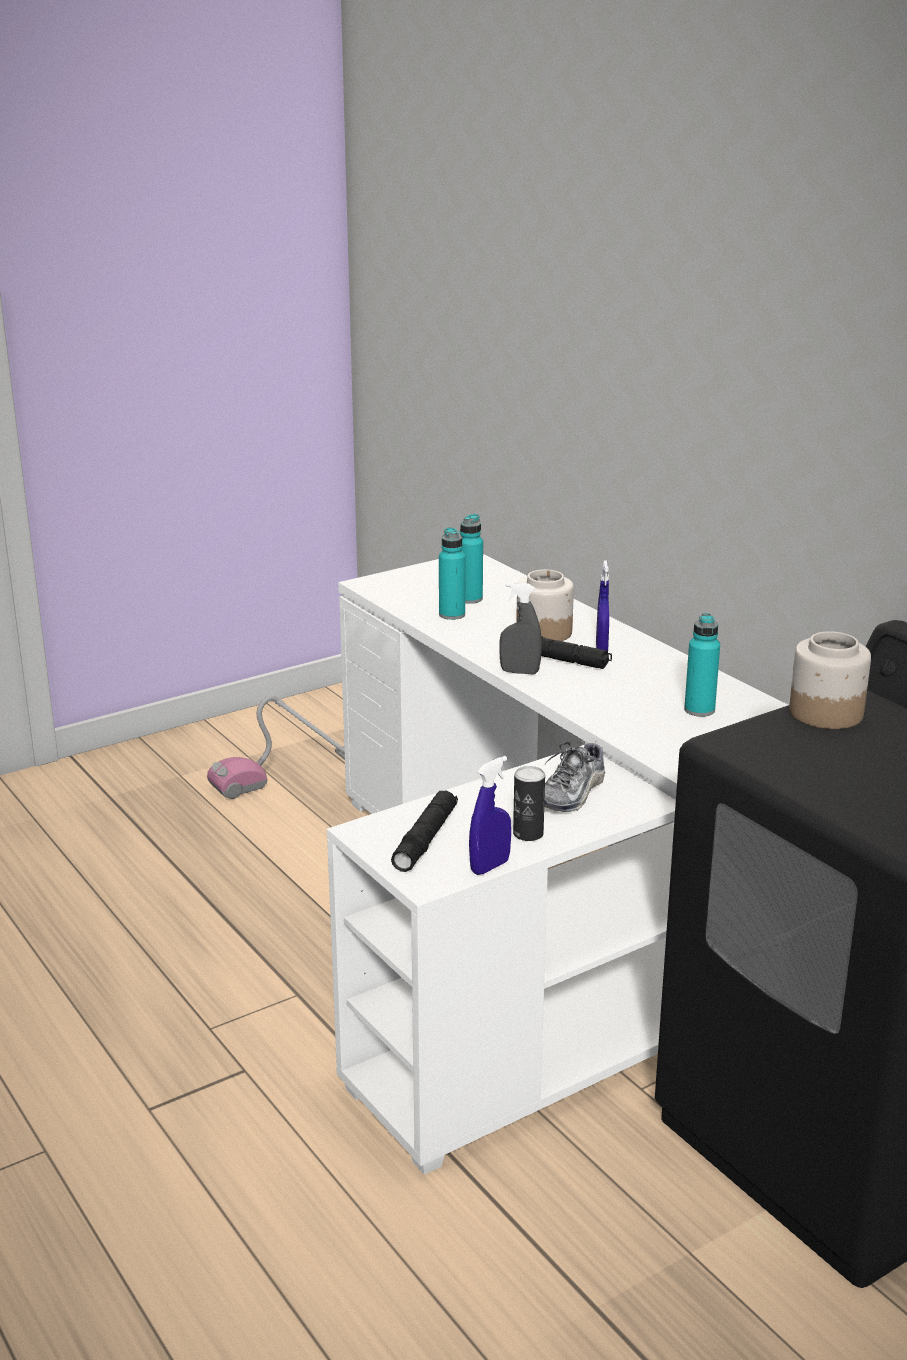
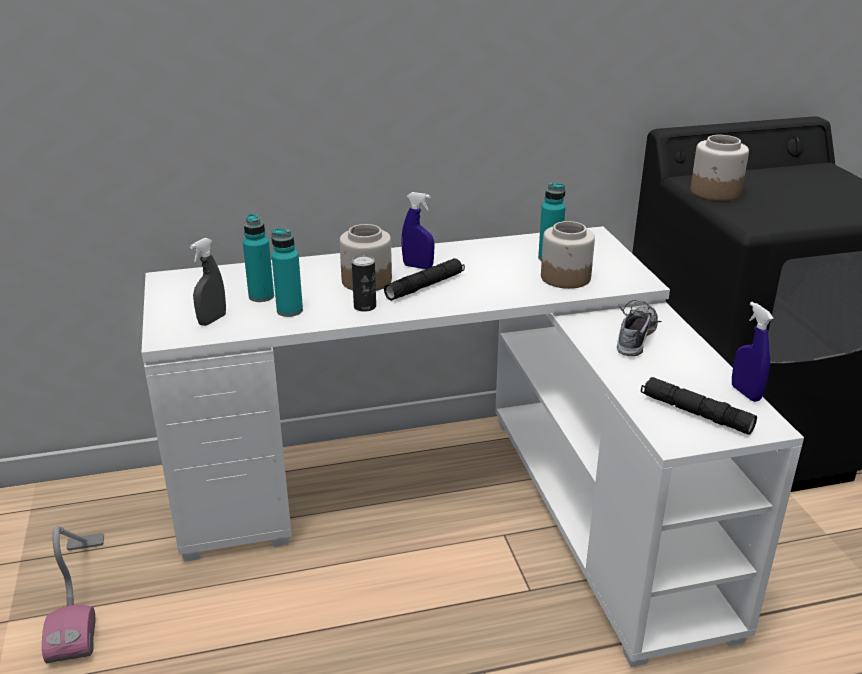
camera: 70 degrees left, 5 degrees up
(519, 672) = (438, 305): grey spray bottle -> grey spray bottle (212, 320)
(528, 834) = (695, 367): can -> can (365, 306)
(571, 794) = (635, 337): shoe -> shoe turned 120 degrees counterclockwise
(653, 725) = (566, 277): none -> jar

